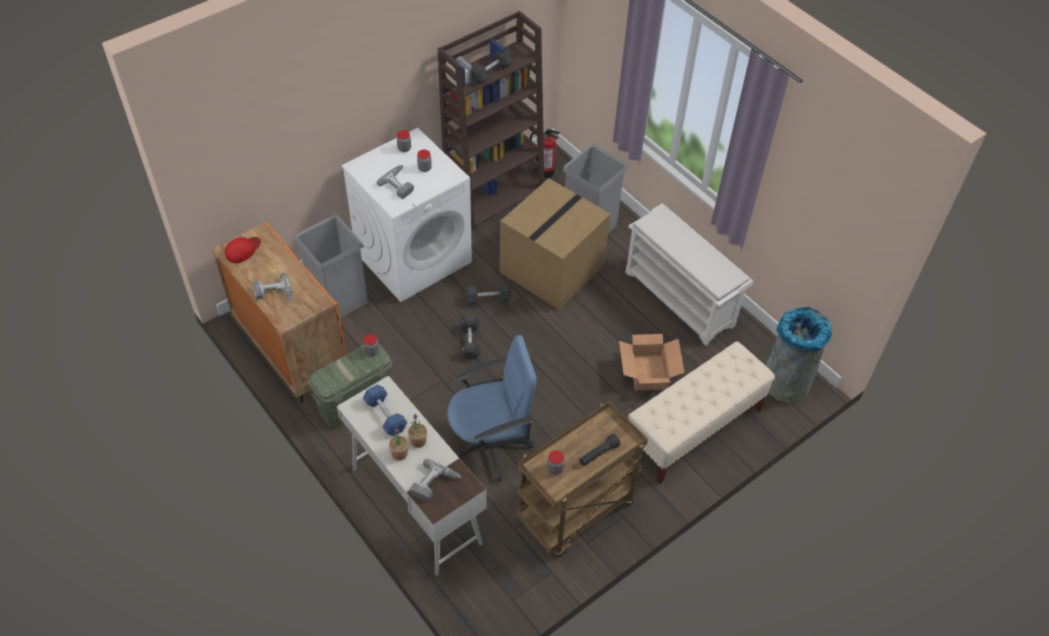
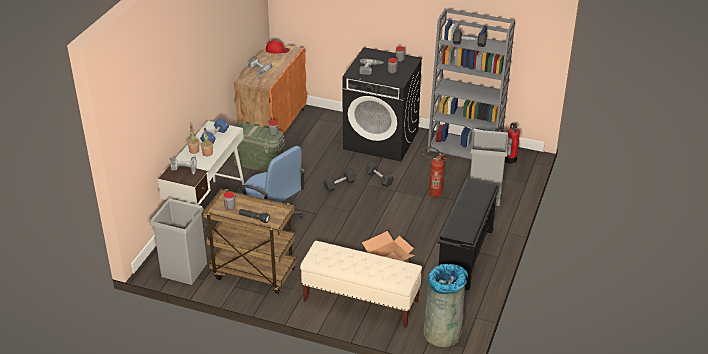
camera: 60 degrees right, 15 degrees down
(338, 298) = (323, 128): grey trash can -> grey trash can (184, 269)
(413, 257) = (381, 139): white washing machine -> black washing machine
(495, 195) = (465, 148): brown bookcase -> grey bookcase
(552, 267) = (432, 193): cardboard box -> fire extinguisher
(680, 299) = (466, 257): white shoe rack -> black shoe rack

